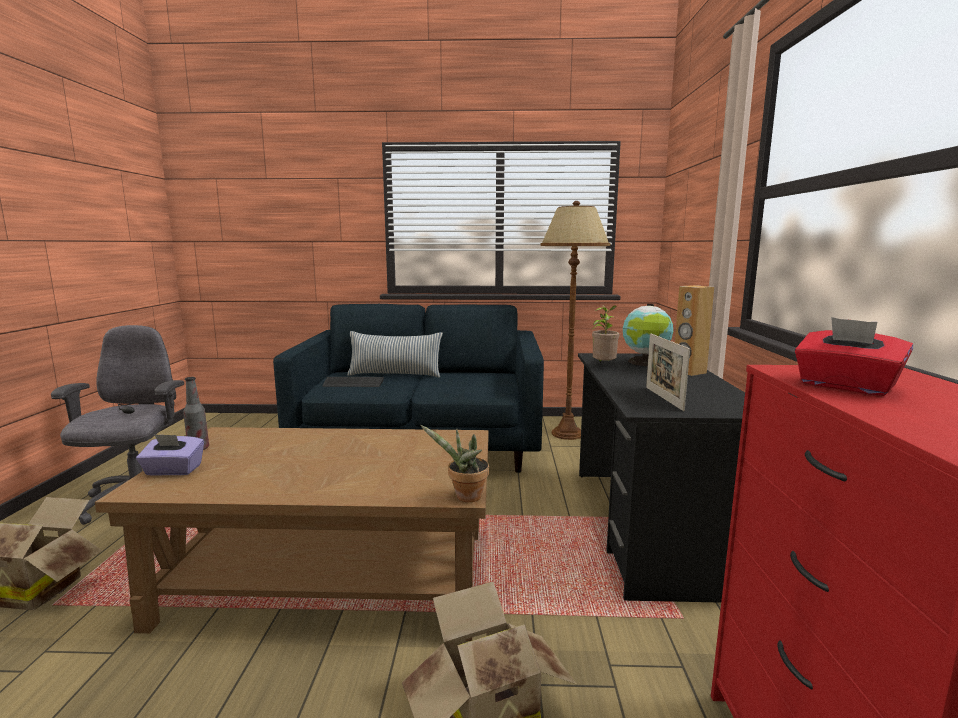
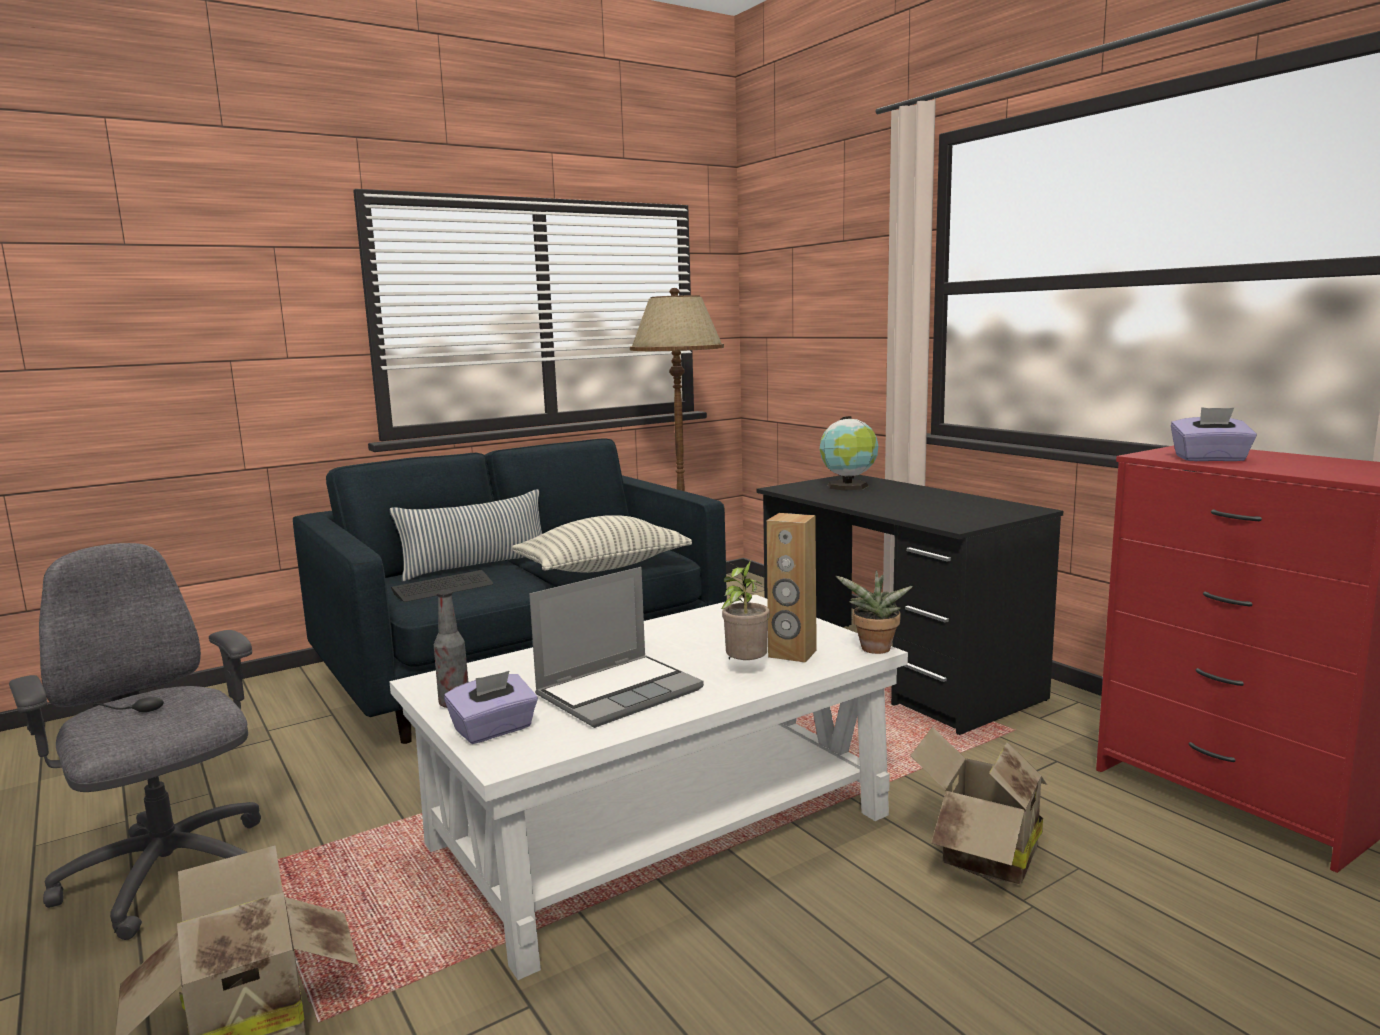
camera: 35 degrees left, 0 degrees up
(269, 470) = (619, 692): none -> laptop
(332, 575) = (660, 828): brown coffee table -> white coffee table
(451, 390) = (603, 568): none -> pillow
(603, 366) = (822, 497): potted plant -> potted plant (745, 668)
(663, 398) = (947, 514): picture frame -> none
(689, 372) = (906, 488): brown speaker -> brown speaker (792, 654)
(845, 386) = (1210, 459): red tissue box -> purple tissue box

